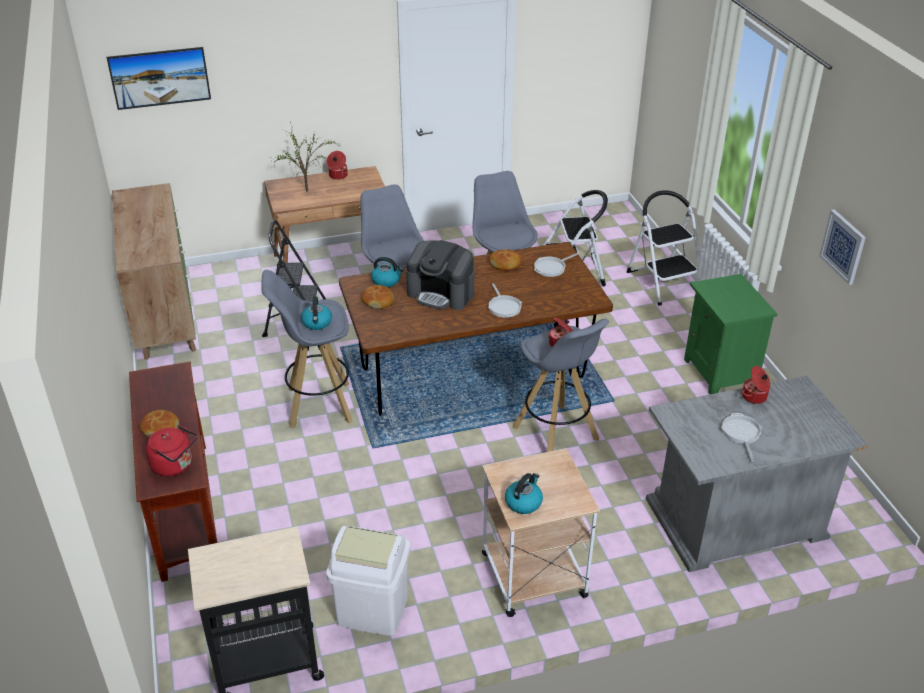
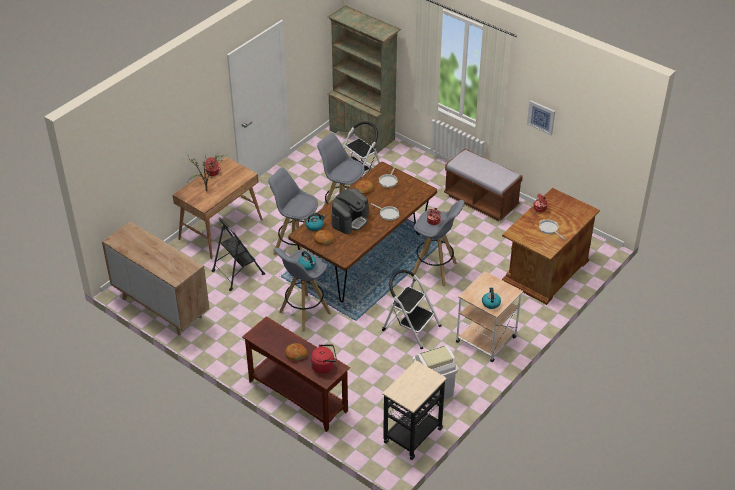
camera: 35 degrees left, 5 degrees up
(162, 91) = (117, 165): picture -> none
(441, 293) = (350, 220): coffee machine -> coffee machine turned 45 degrees counterclockwise
(625, 231) = (362, 134): none -> green bookcase
(663, 282) = (411, 159): step ladder -> step ladder (410, 327)
(718, 374) = (481, 201): green nightstand -> brown bench
(734, 517) = (545, 270): grey cabinet -> brown cabinet

